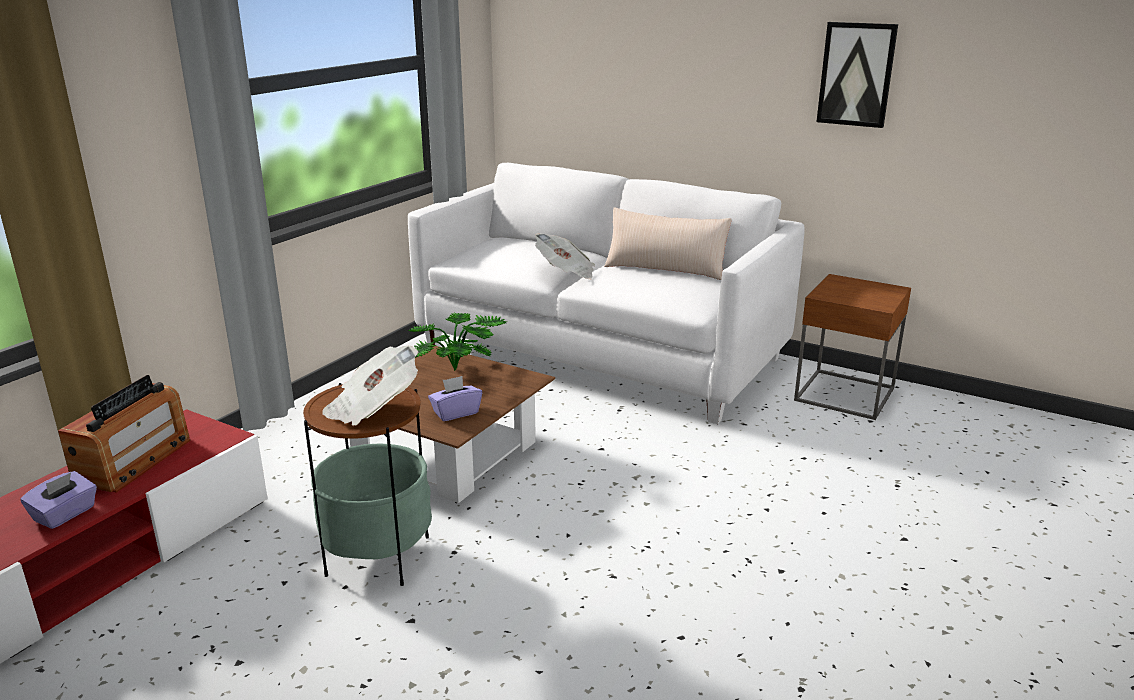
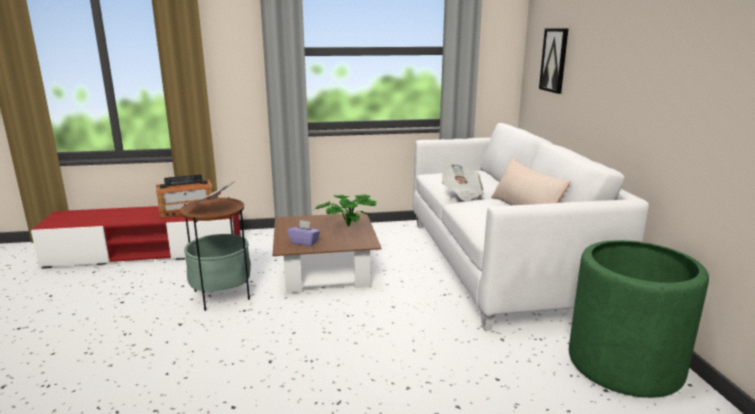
camera: 50 degrees right, 5 degrees down
(65, 514) = (138, 218): purple tissue box -> none
(845, 394) = (625, 364): brown side table -> green planter
(856, 74) = (704, 69): picture -> picture (554, 60)

